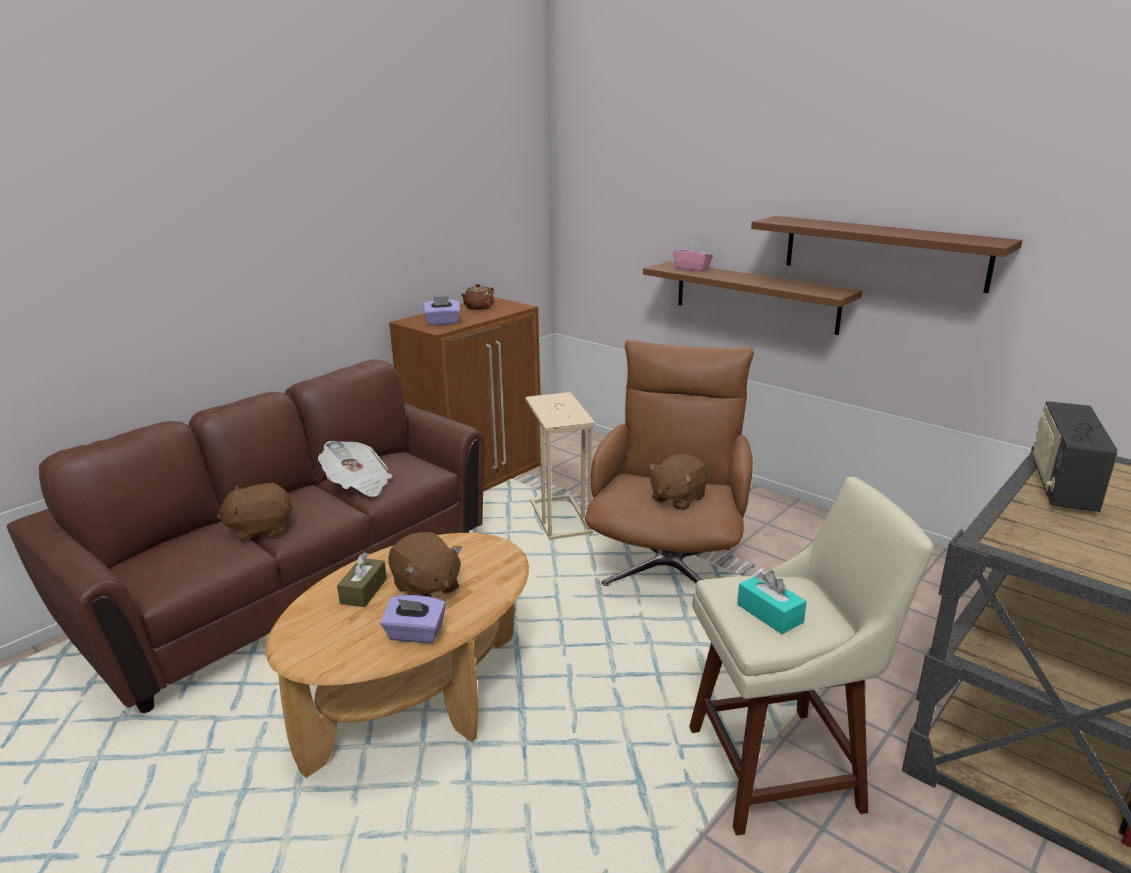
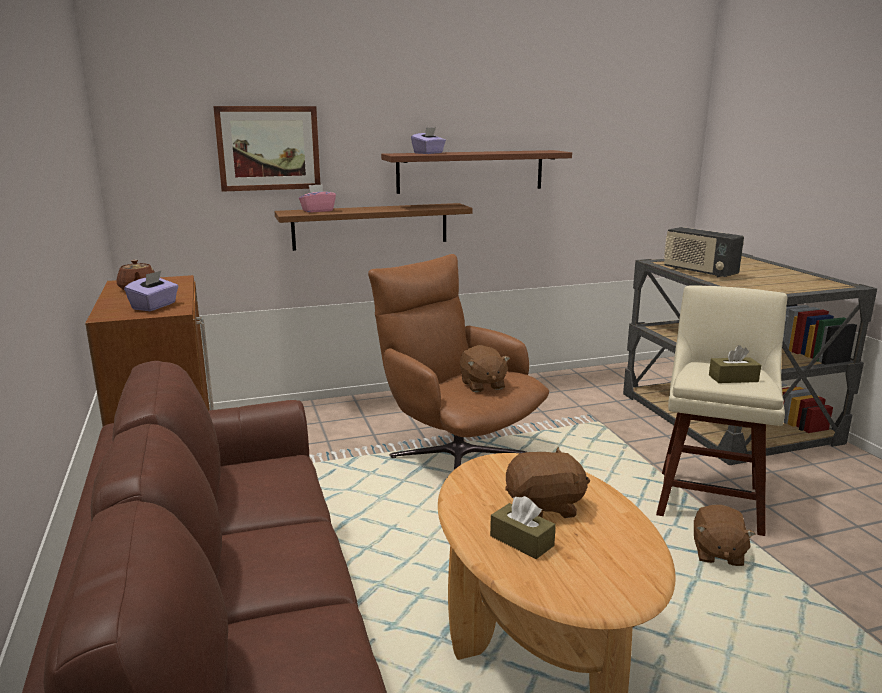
camera: 60 degrees left, 5 degrees down
(260, 529) = (283, 594): brown plush toy -> brown plush toy (717, 553)
(358, 484) = (263, 505): newspaper -> none
(415, 634) = (621, 528): purple tissue box -> purple tissue box (428, 153)
(561, 518) = (326, 476): beige side table -> none
(669, 197) = (268, 148): none -> picture
(769, 613) = (733, 378): turquoise tissue box -> brown tissue box

